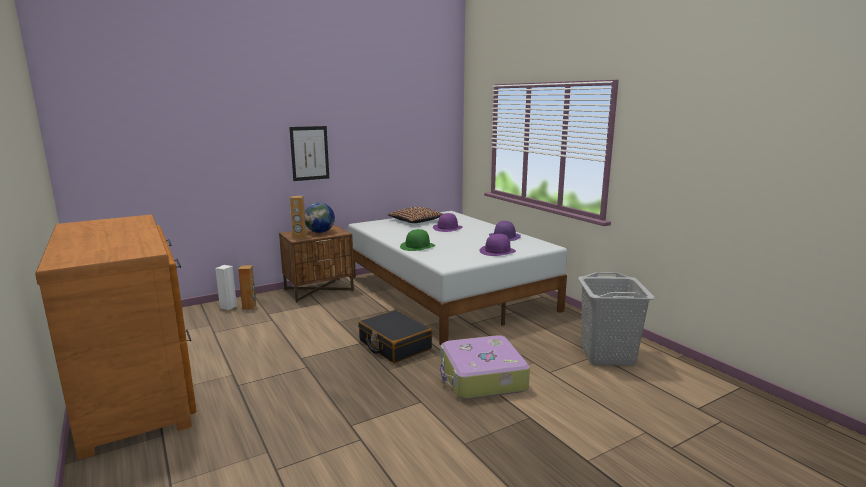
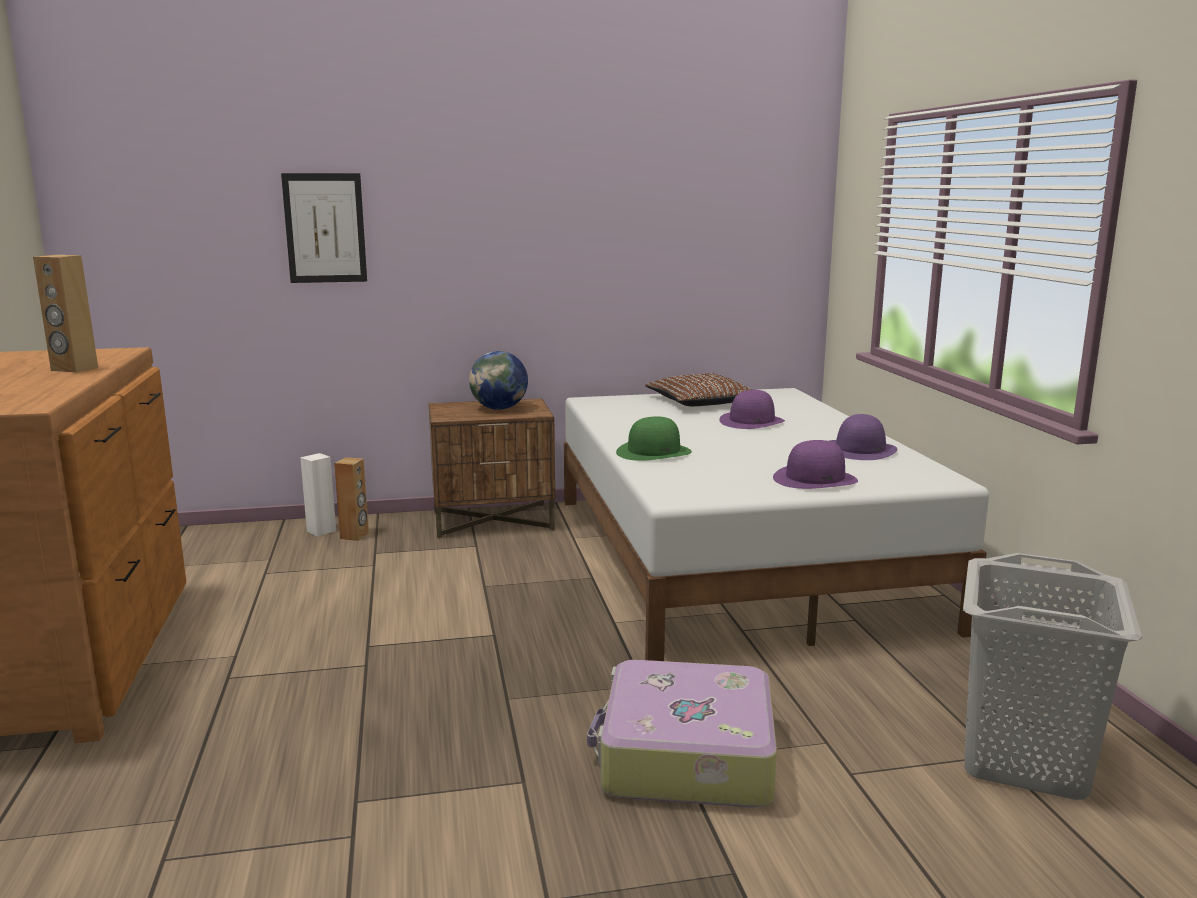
camera: 20 degrees right, 0 degrees up
(299, 237) = (453, 415): brown speaker -> brown speaker (74, 369)
(309, 153) = (495, 254): picture -> picture (325, 228)
(394, 345) = (554, 650): black suitcase -> none

